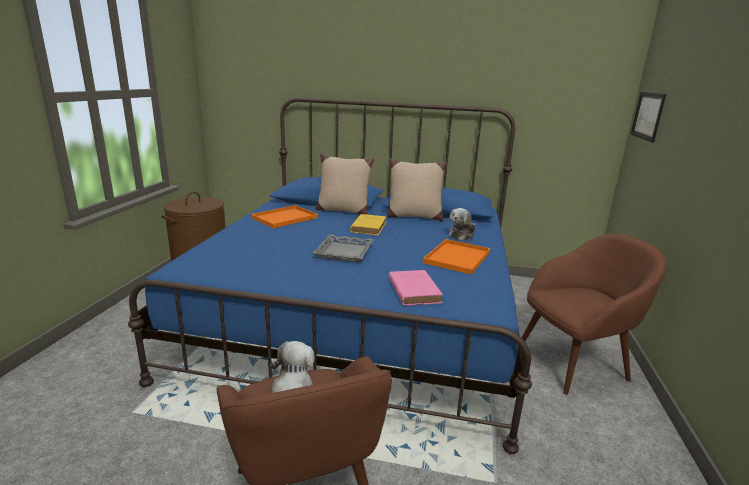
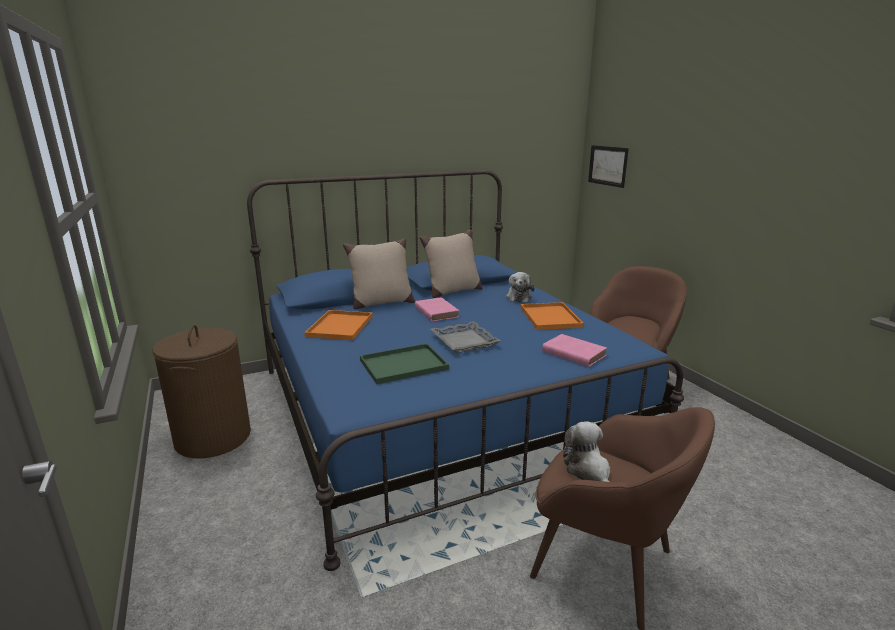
camera: 35 degrees left, 0 degrees up
(270, 253) = (404, 364): none -> green tray
(369, 227) = (436, 312): yellow book -> pink book

